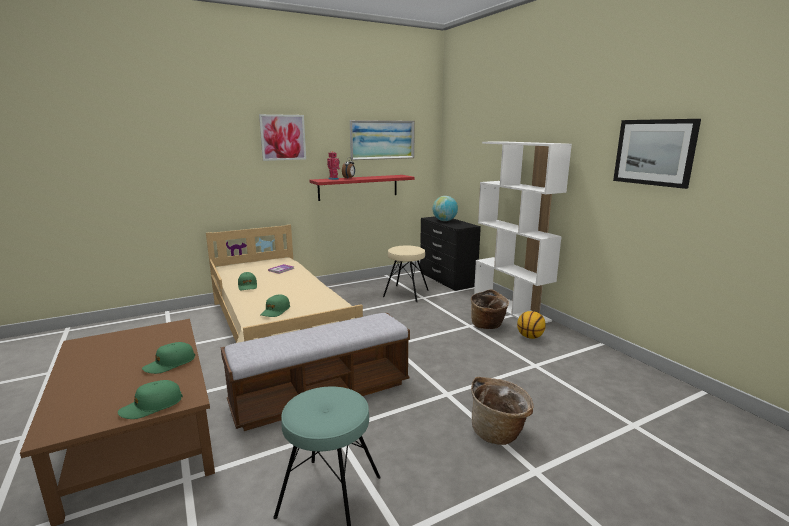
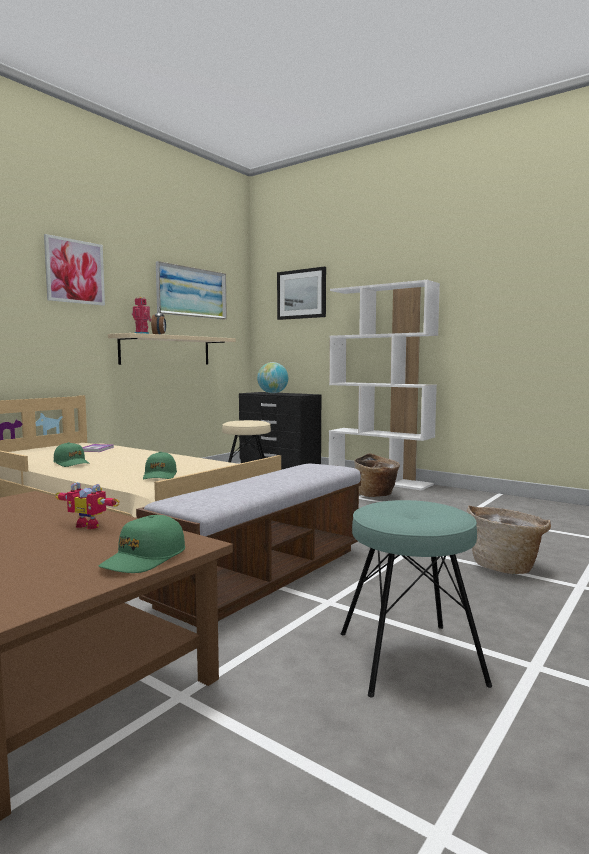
camera: 25 degrees left, 10 degrees down
(170, 364) = (91, 525): green cap -> toy robot
(358, 187) = (166, 350): red shelf -> beige shelf
(530, 337) = (430, 497): basketball -> none
(654, 152) = (536, 281): picture -> picture (301, 294)

